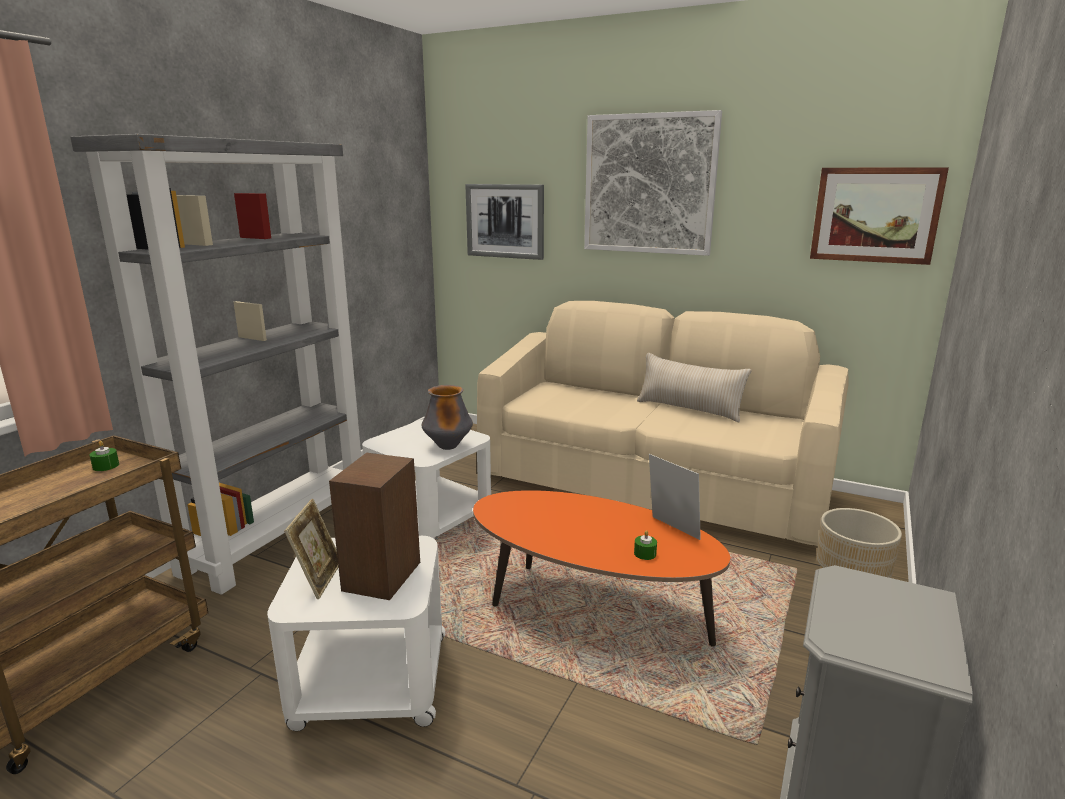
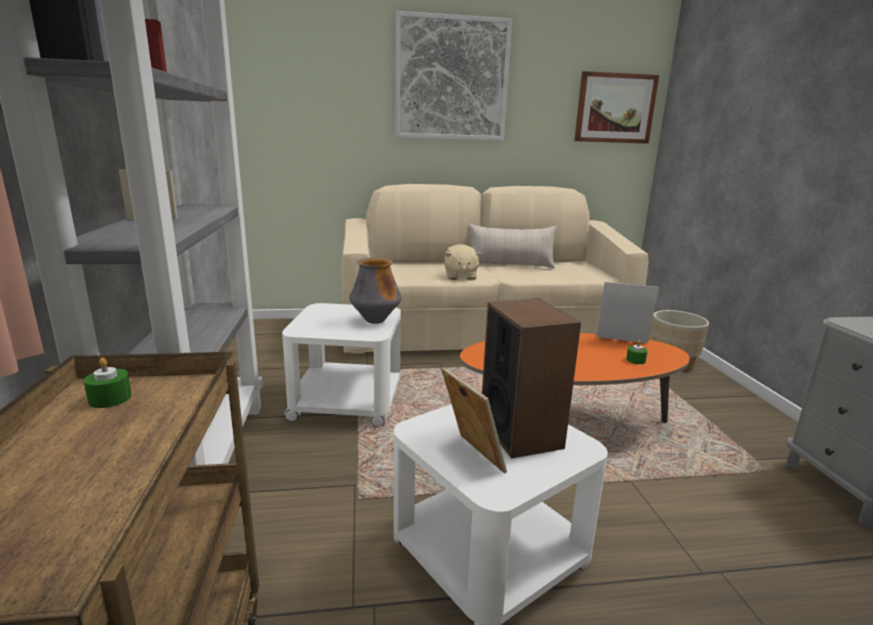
camera: 35 degrees left, 0 degrees up
(505, 221) = (309, 111): picture -> none
(603, 414) = (460, 276): none -> beige plush toy

